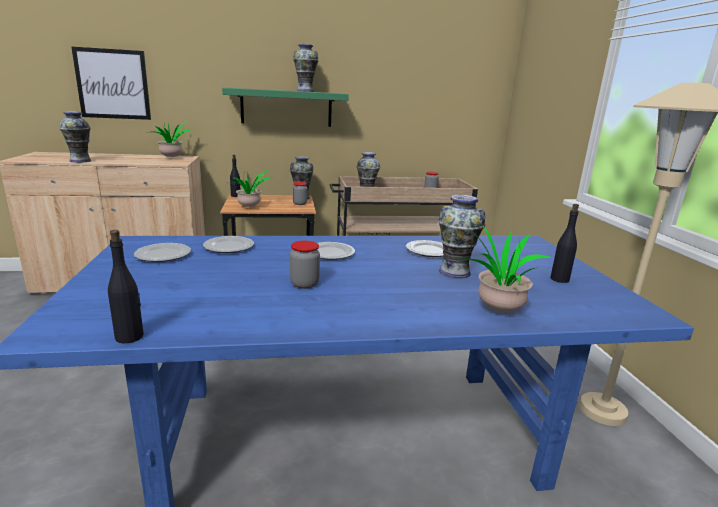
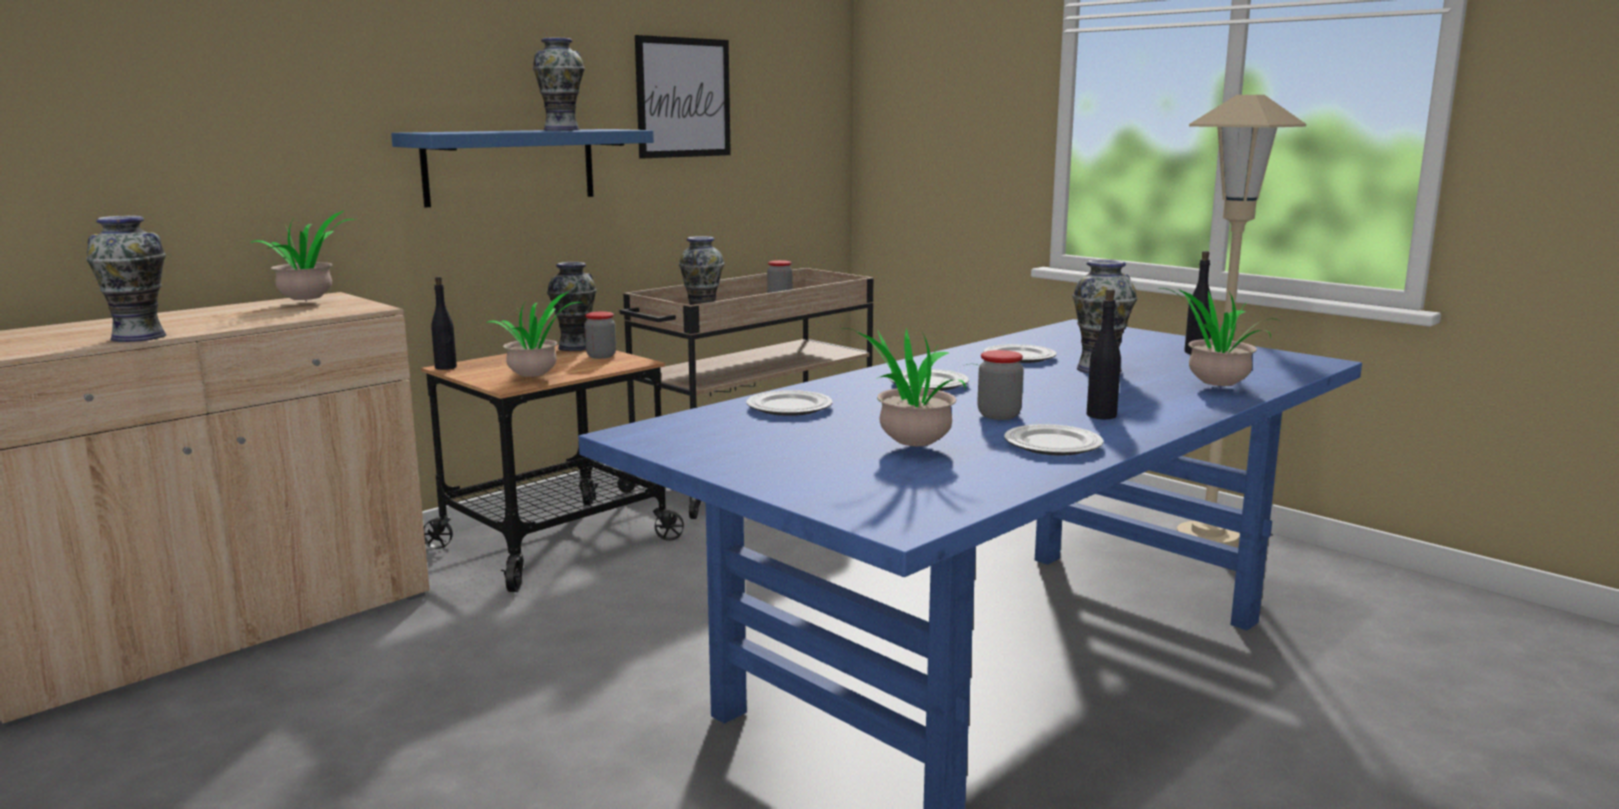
camera: 35 degrees left, 5 degrees down
(113, 84) = (124, 143): picture -> picture (683, 98)
(130, 337) = (990, 497): black bottle -> black bottle (1101, 415)
(163, 255) = (740, 436): plate -> plate (1053, 445)
(202, 288) = (909, 447): none -> potted plant
(286, 107) = (510, 166): green shelf -> blue shelf

